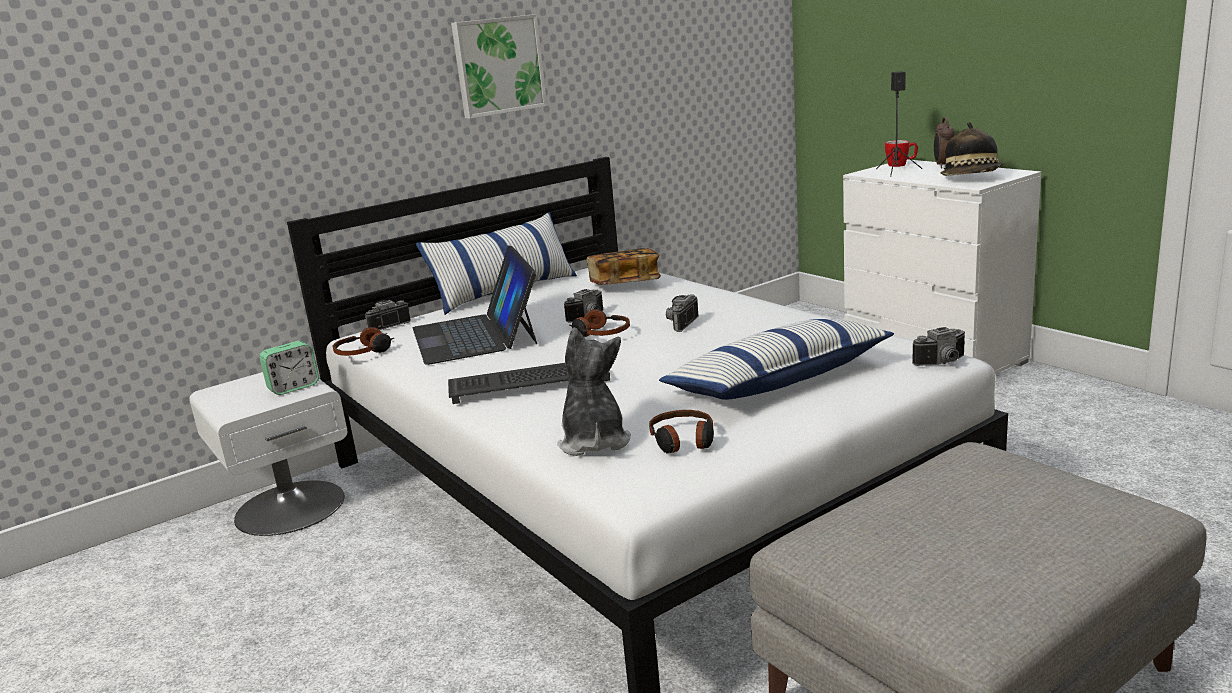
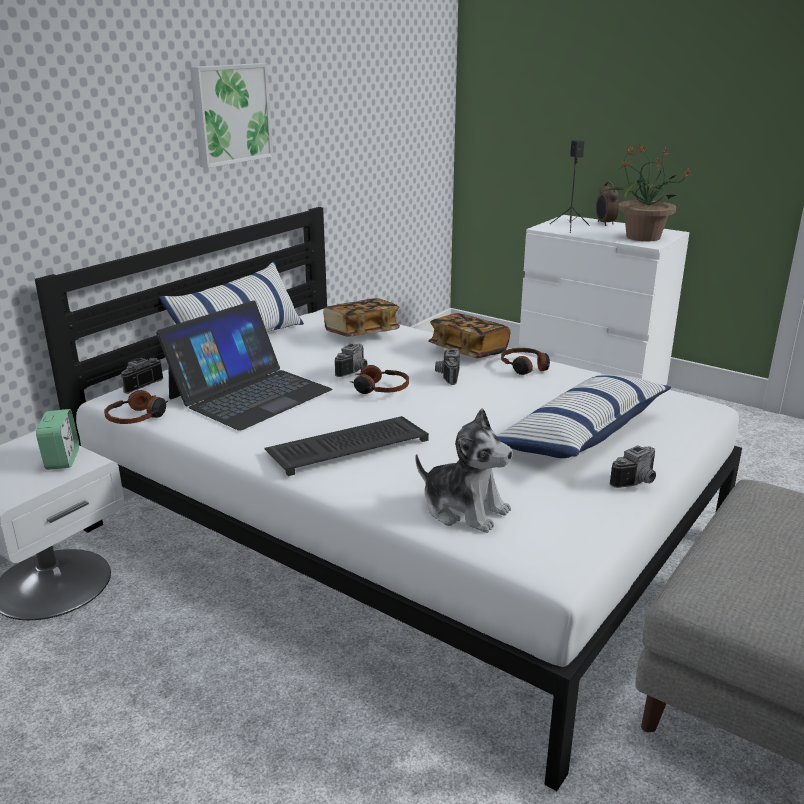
camera: 20 degrees left, 5 degrees up
(293, 387) = (62, 460): alarm clock -> alarm clock turned 45 degrees counterclockwise
(476, 335) = (249, 394): laptop -> laptop turned 105 degrees counterclockwise
(593, 441) = (464, 509): plush toy -> plush toy turned 150 degrees clockwise
(683, 441) = (547, 503): headphones -> headphones (525, 367)
(723, 301) = (468, 351): none -> book
(901, 165) = (567, 221): mug -> none
(944, 363) = (704, 410): camera -> camera (638, 482)
(972, 178) = (641, 237): hat -> potted plant

